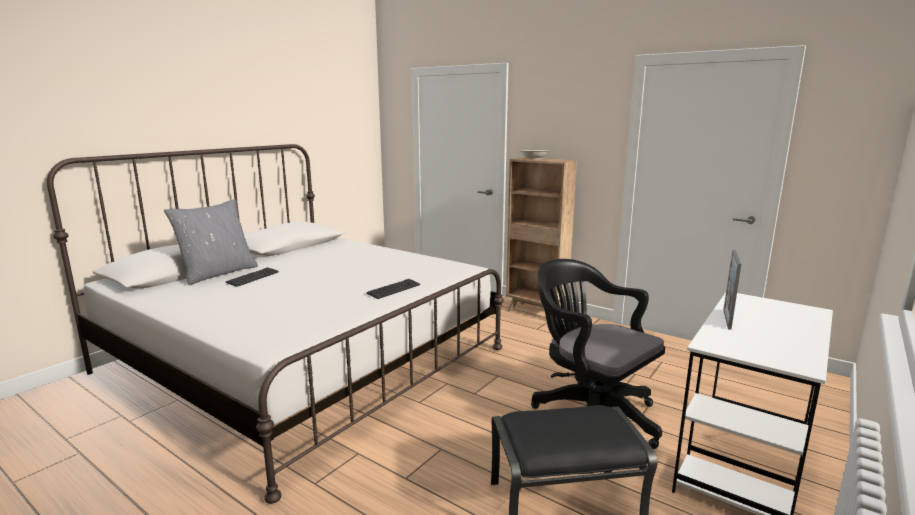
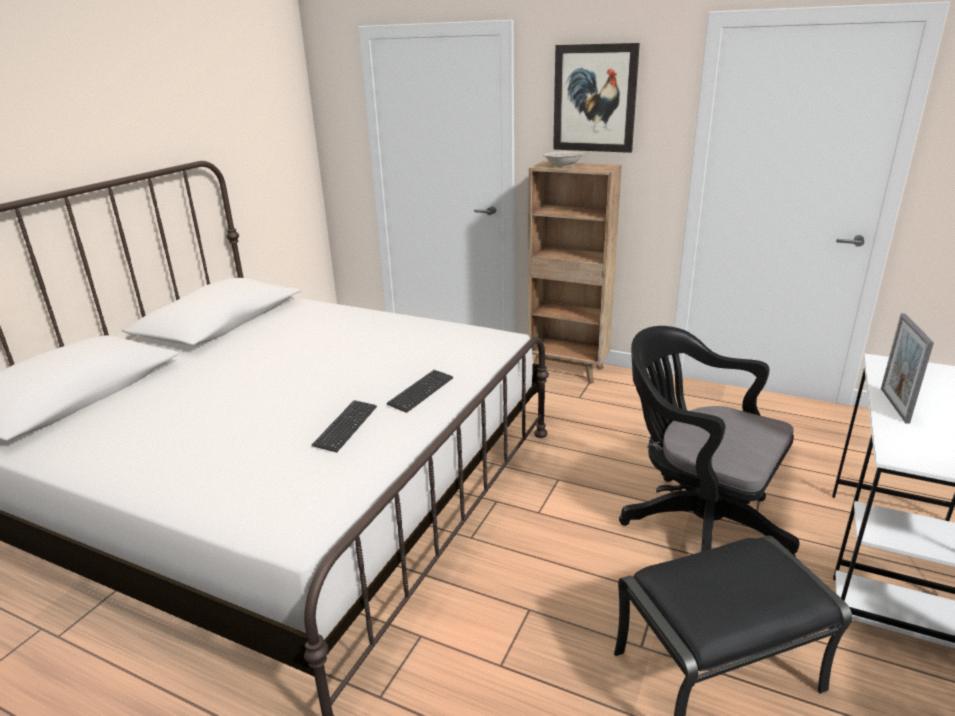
camera: 10 degrees left, 10 degrees up
(218, 273) = (138, 388): grey pillow -> none
(253, 278) = (198, 392): keyboard -> keyboard (346, 427)
(560, 114) = (594, 98): none -> picture

